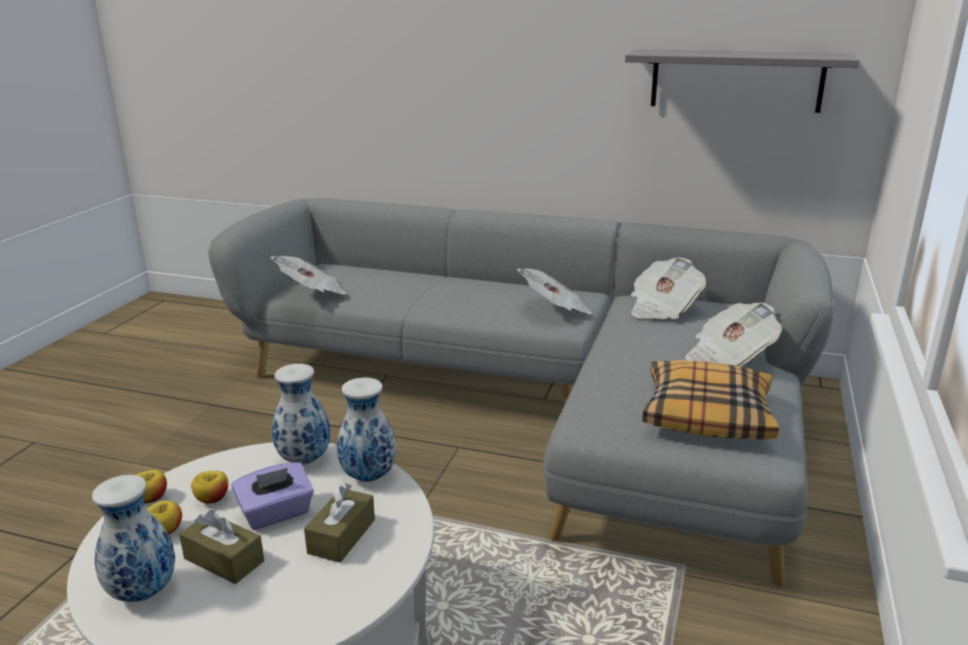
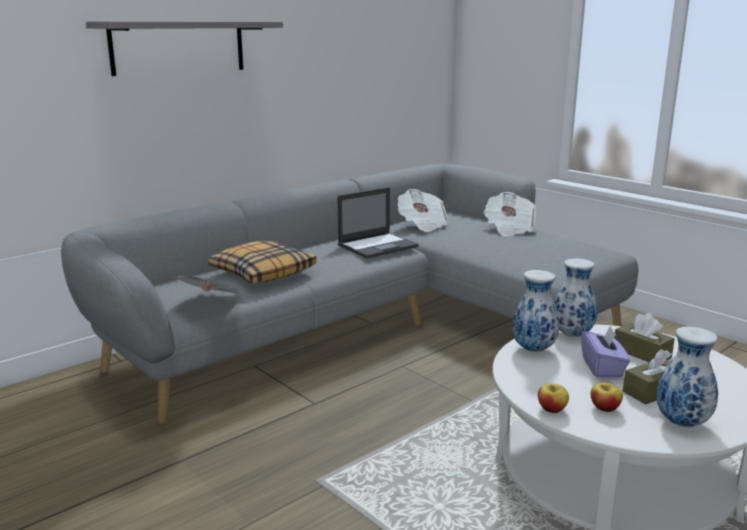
camera: 60 degrees left, 5 degrees down
(212, 499) = (568, 386): apple -> none
(554, 309) = (378, 246): newspaper -> laptop
(707, 414) = (566, 248): pillow -> pillow (262, 273)
(736, 80) = (388, 66): grey shelf -> grey shelf (179, 47)

